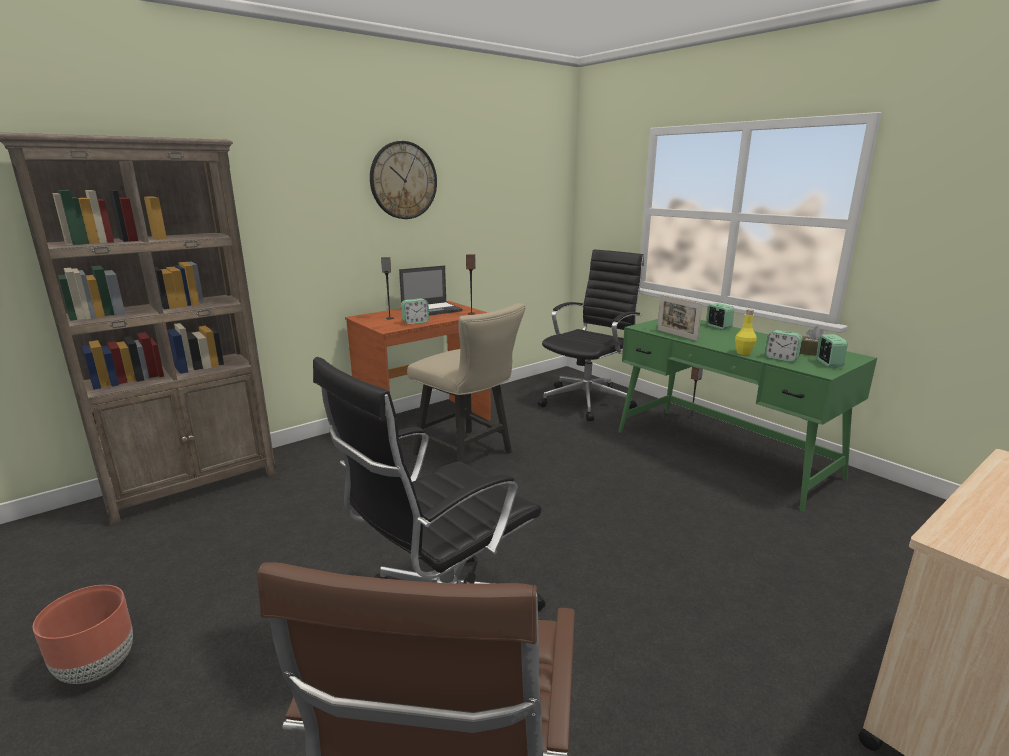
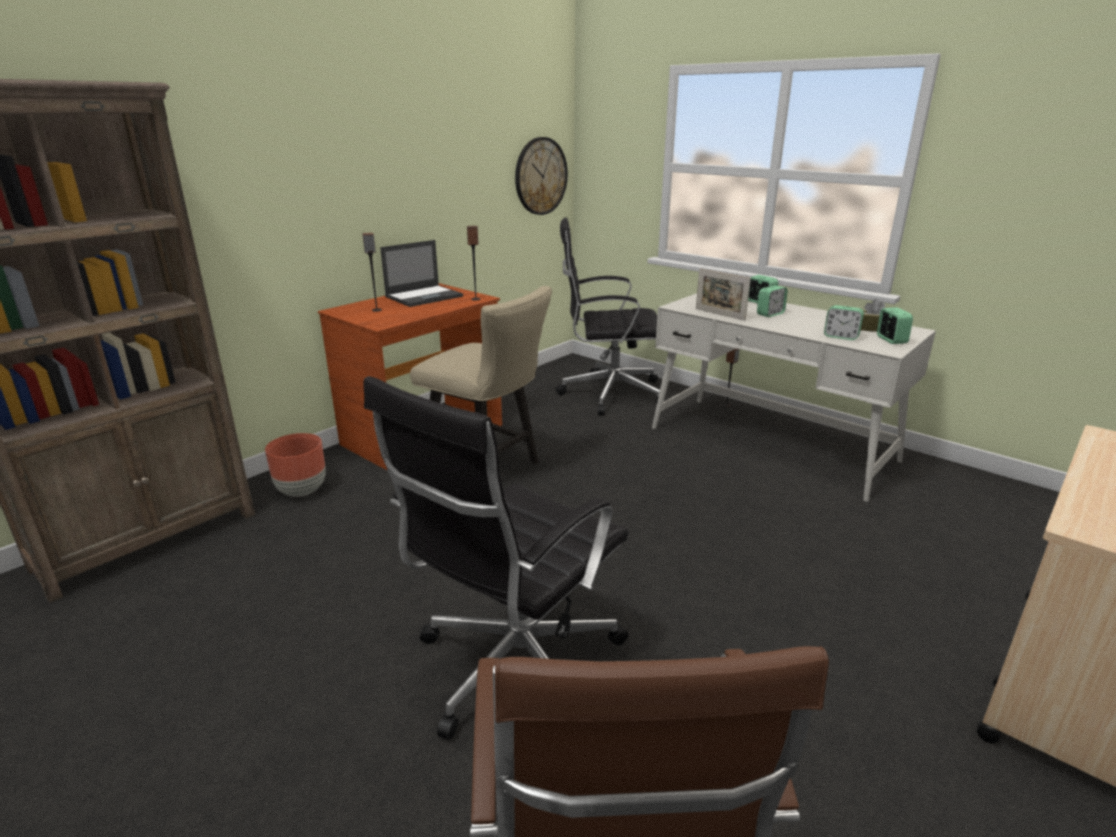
camera: 10 degrees left, 5 degrees up
(98, 668) = (98, 787): brown planter -> brown planter (302, 491)
(403, 180) = (378, 133): wall clock -> wall clock (540, 176)
(415, 322) = (412, 314): alarm clock -> alarm clock (770, 314)
(588, 401) = (609, 393): black office chair -> black office chair turned 120 degrees counterclockwise
(723, 453) = (770, 444): green desk -> white desk
(743, 353) = (799, 332): yellow bottle -> none

